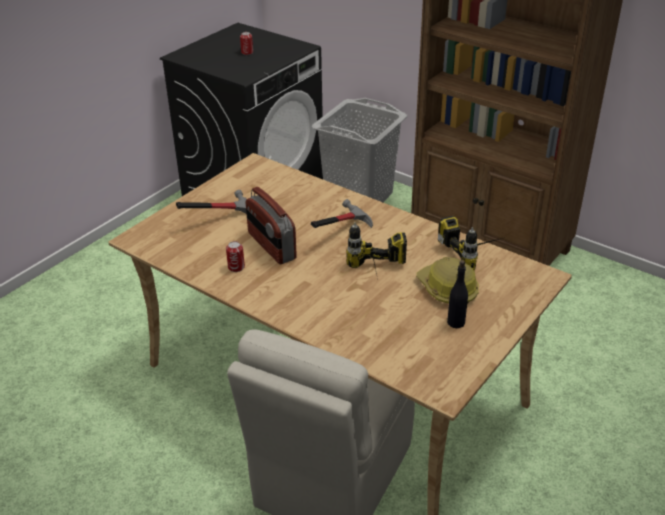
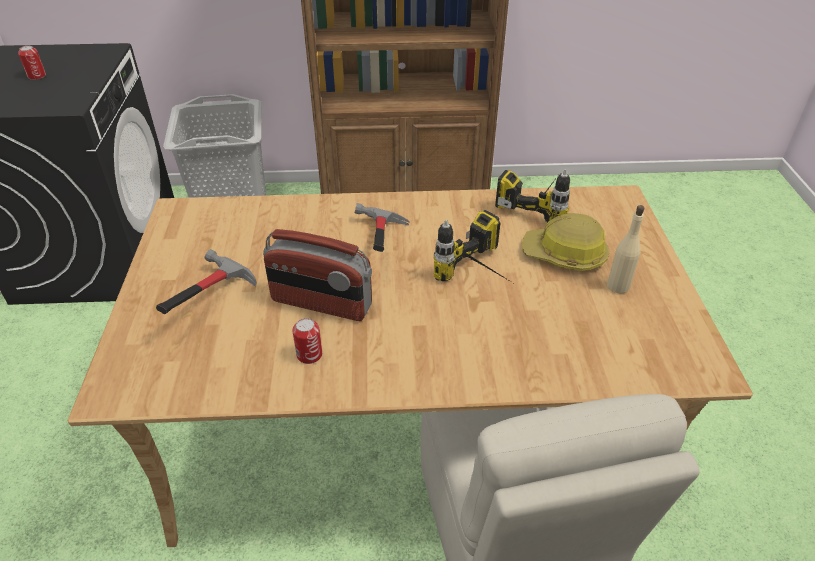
camera: 40 degrees left, 5 degrees up
(456, 322) = (618, 286): black bottle -> beige bottle

